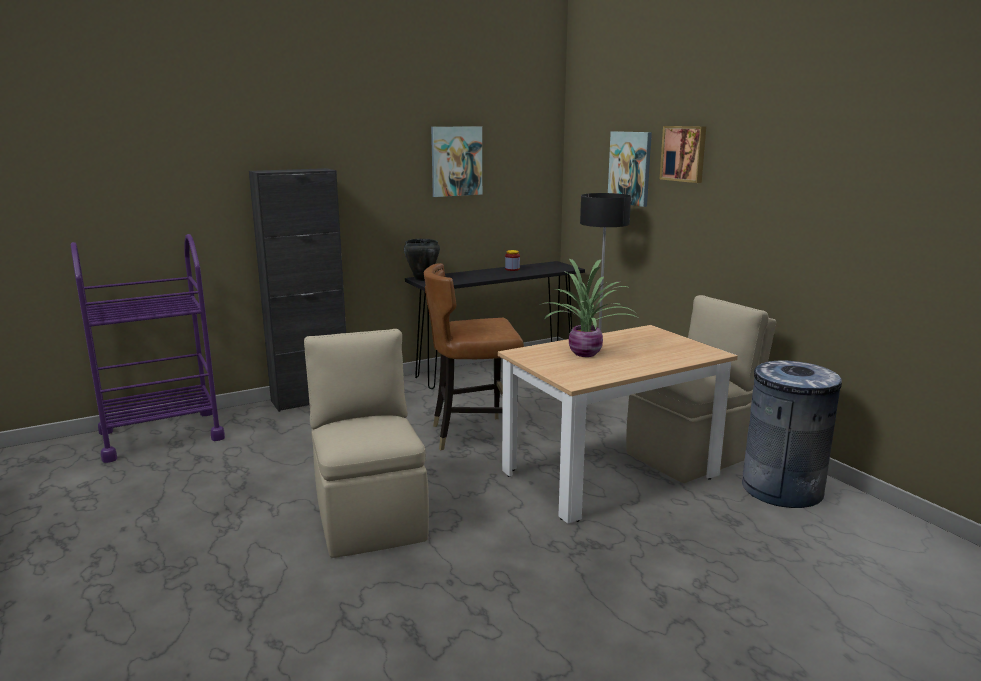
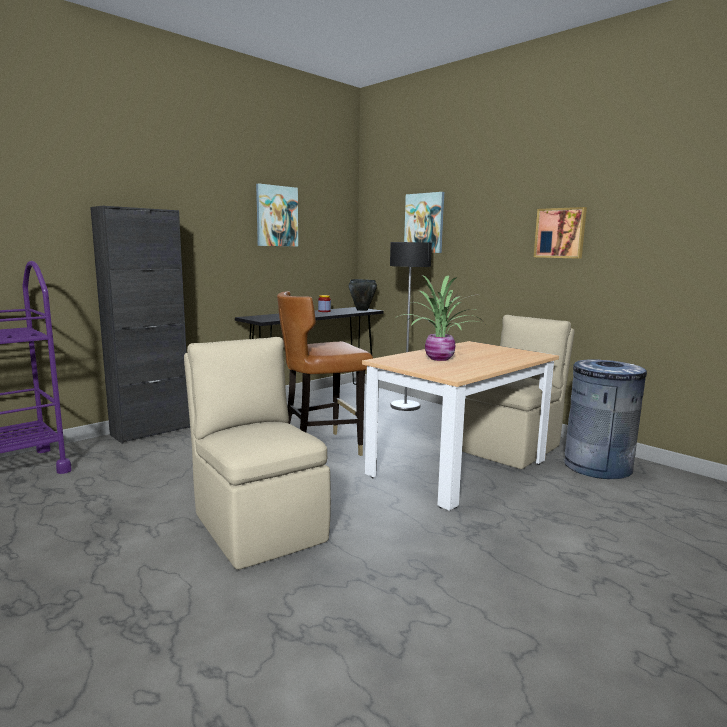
camera: 15 degrees left, 5 degrees down
(422, 279) = (252, 317): black cooking pot -> black cooking pot (362, 310)
(684, 153) = (476, 206): picture -> picture (560, 233)

